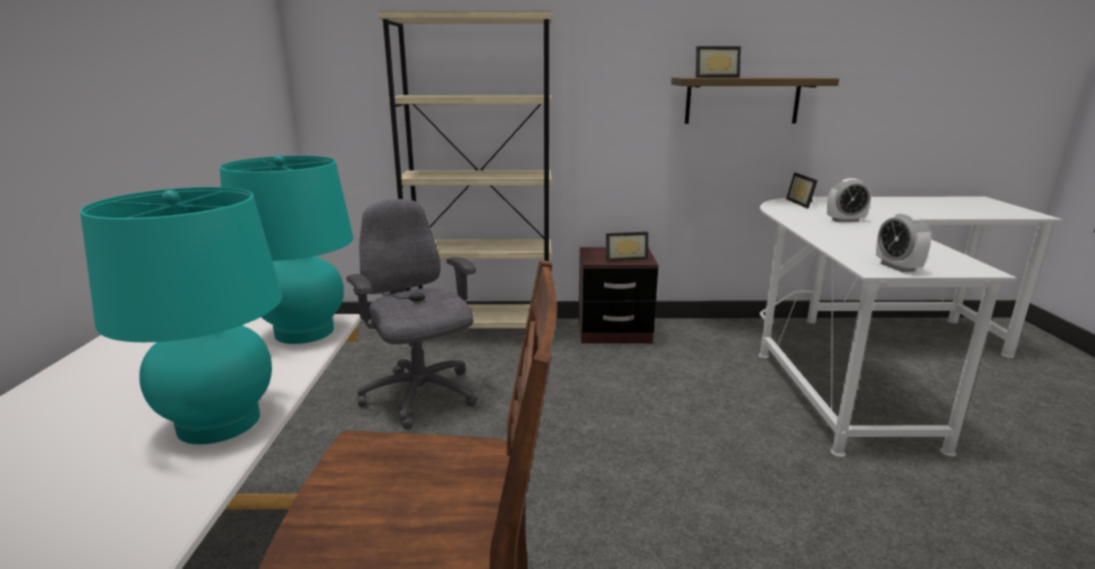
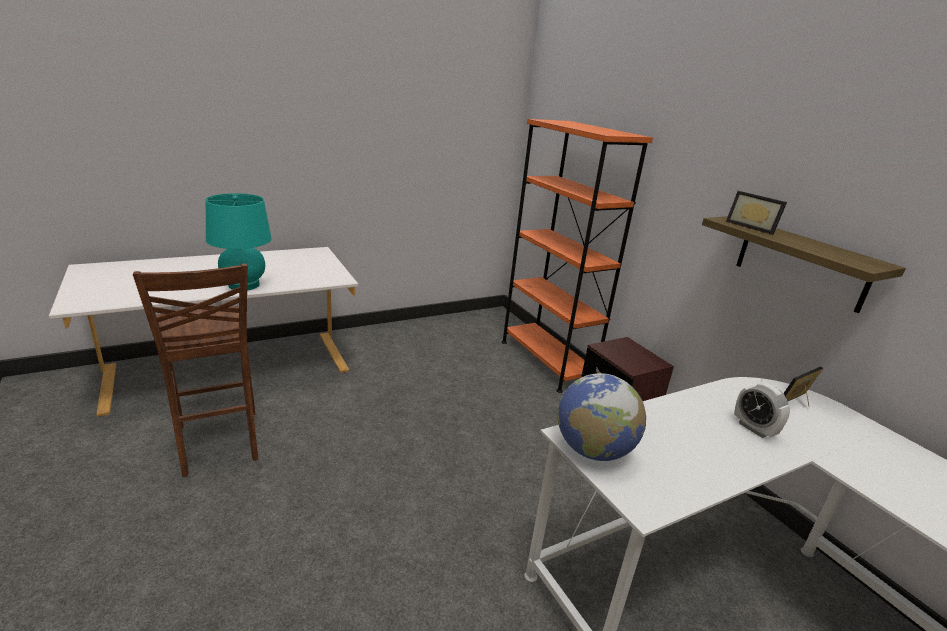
camera: 60 degrees right, 5 degrees up
(304, 332) = (328, 277): turquoise table lamp -> none
(420, 397) = (448, 363): grey office chair -> none
(482, 332) = (546, 361): beige bookcase -> orange bookcase
(625, 258) = (627, 359): picture frame -> none
(897, 267) = (593, 450): alarm clock -> globe

